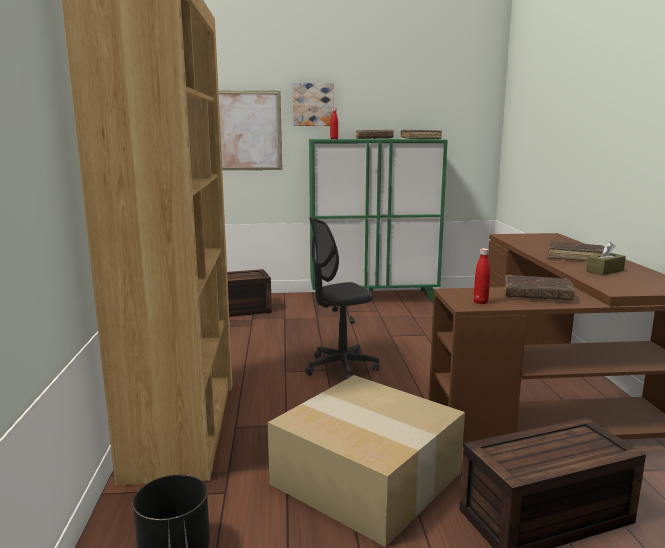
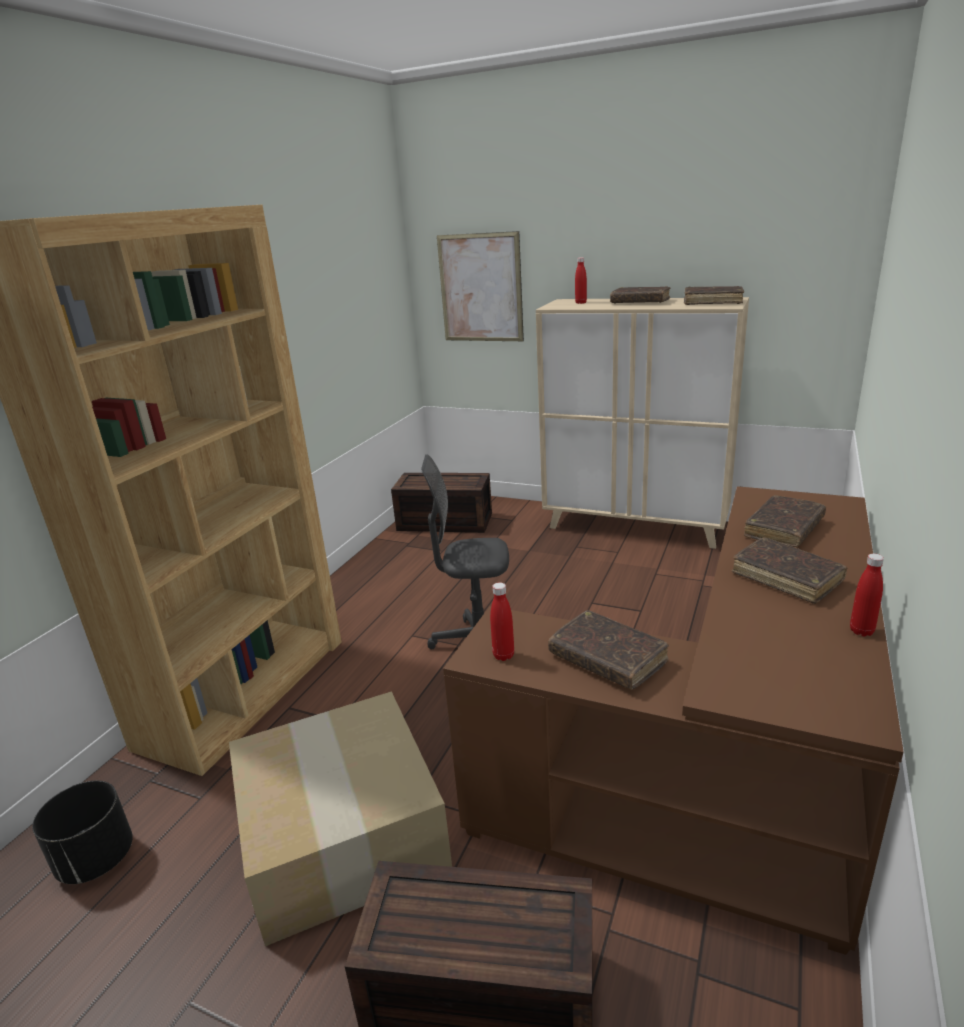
camera: 30 degrees right, 10 degrees up
(313, 104) = (563, 249): picture -> none
(373, 297) = (635, 526): green cabinet -> beige cabinet
(542, 244) = (784, 529): none -> brown book
(604, 271) = (782, 628): brown tissue box -> none
(637, 267) = (861, 631): none -> red bottle

